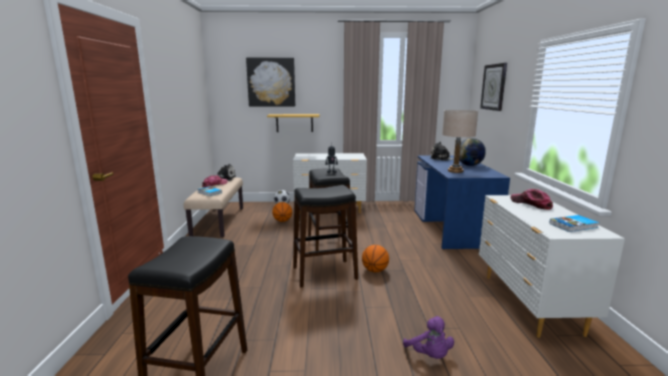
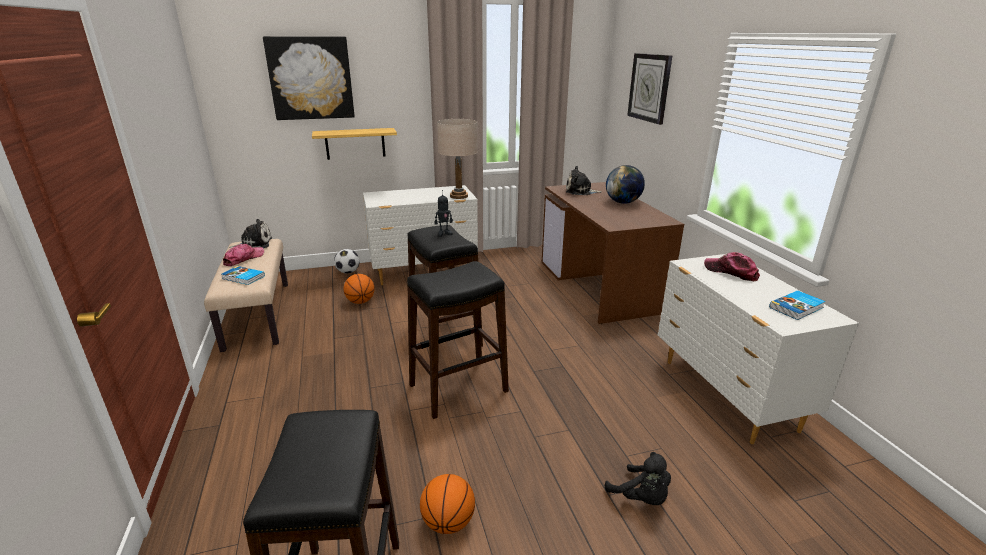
camera: 15 degrees left, 10 degrees up
(375, 270) = (525, 373): basketball -> basketball (448, 522)
(429, 355) = (641, 498): purple plush toy -> black plush toy
(453, 227) = (600, 286): blue desk -> brown desk
(455, 171) = (611, 216): beige table lamp -> beige table lamp (458, 196)

